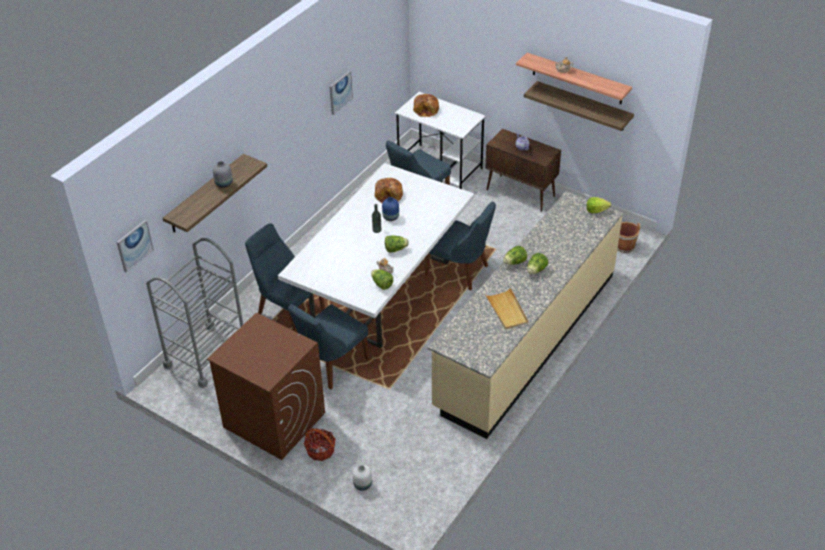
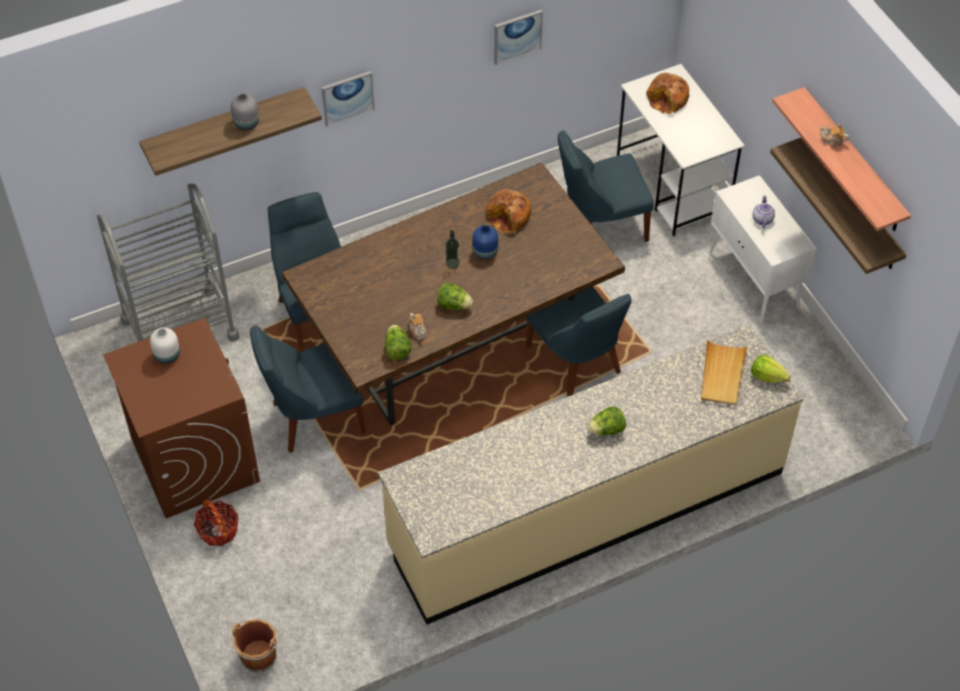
camera: 30 degrees right, 10 degrees up
(134, 245) = (84, 166): picture -> picture (347, 97)
(363, 484) = (234, 603): white vase -> white vase (168, 355)
(382, 290) = (455, 341): white dining table -> brown dining table
(507, 310) = (519, 471): beige tray -> beige tray (722, 375)
(514, 262) = (587, 403): lettuce -> none
(521, 193) = (754, 280): brown cabinet -> white cabinet
(624, 245) = (837, 433): brown bucket -> brown bucket (259, 654)

